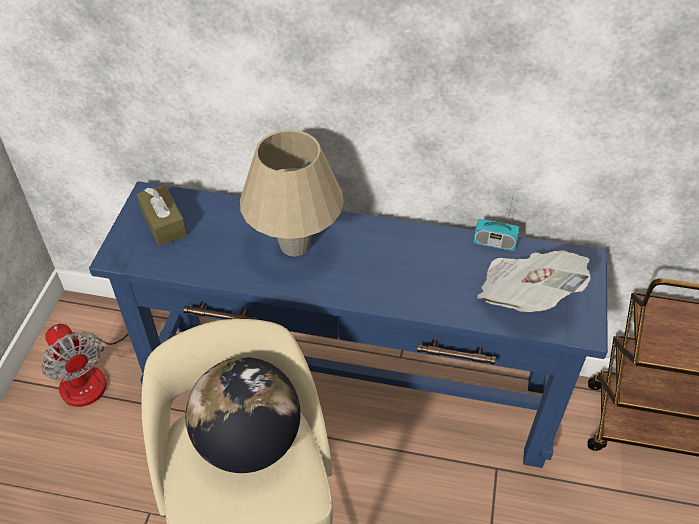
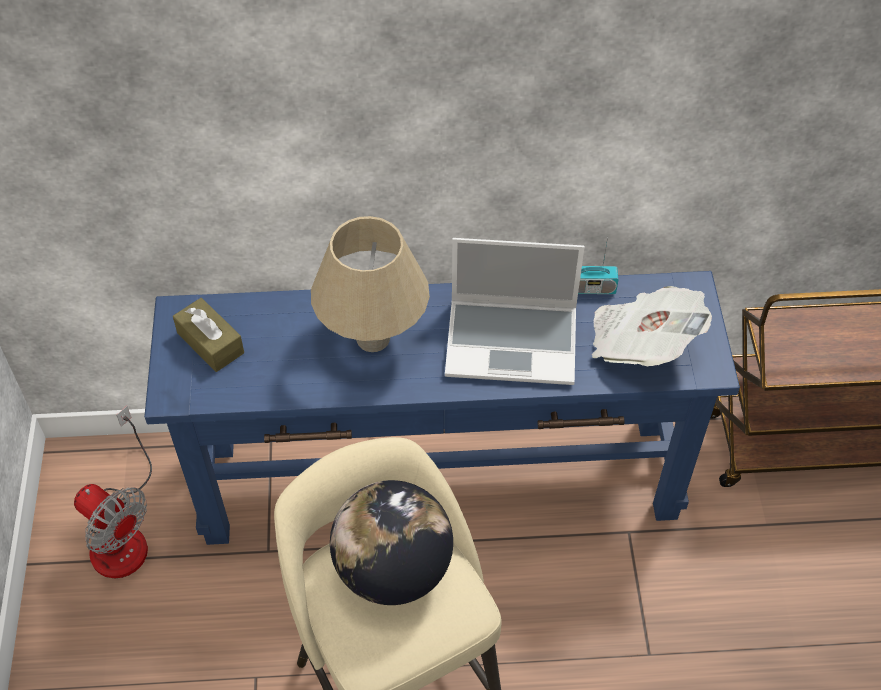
camera: 15 degrees left, 5 degrees up
(412, 272) = (513, 342): none -> laptop

